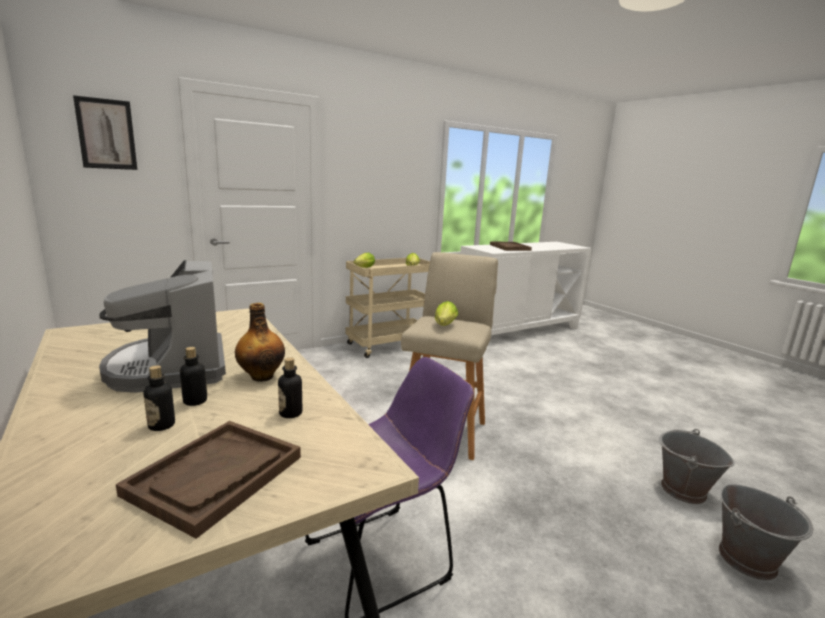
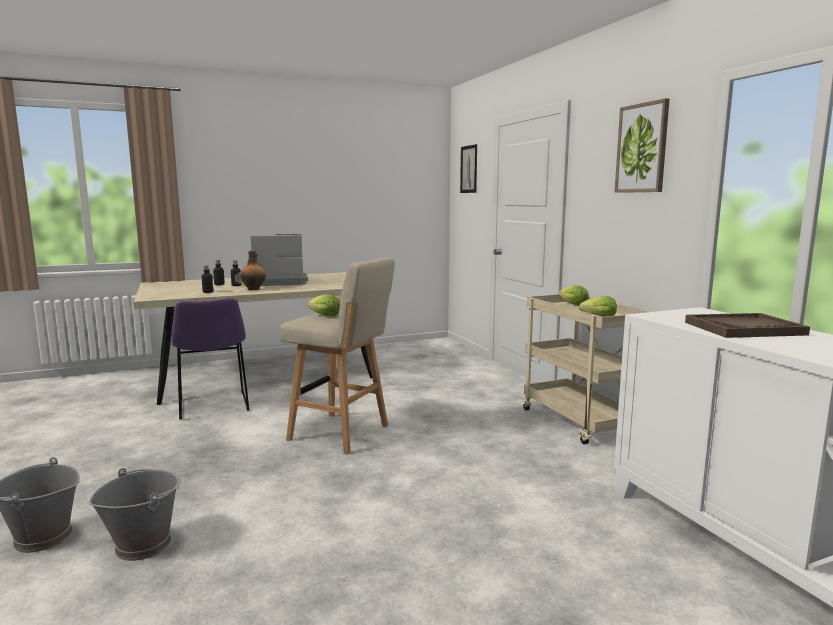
camera: 100 degrees right, 5 degrees down
(216, 476) = (174, 289): brown tray -> none
(396, 154) = (642, 148): none -> picture

